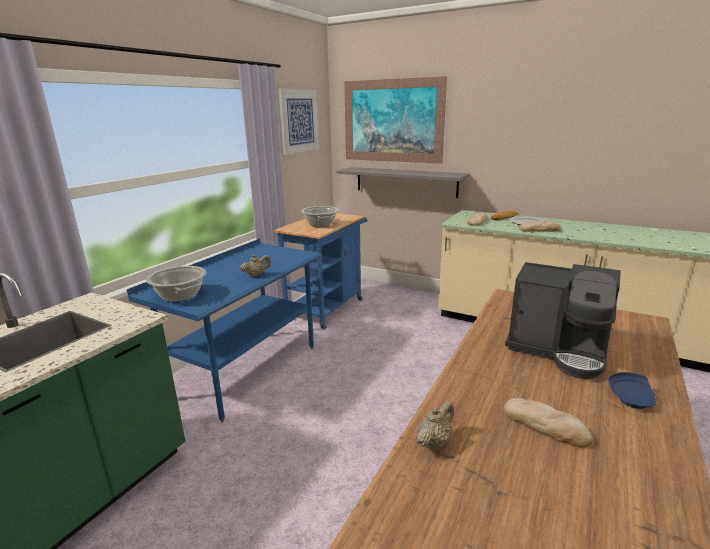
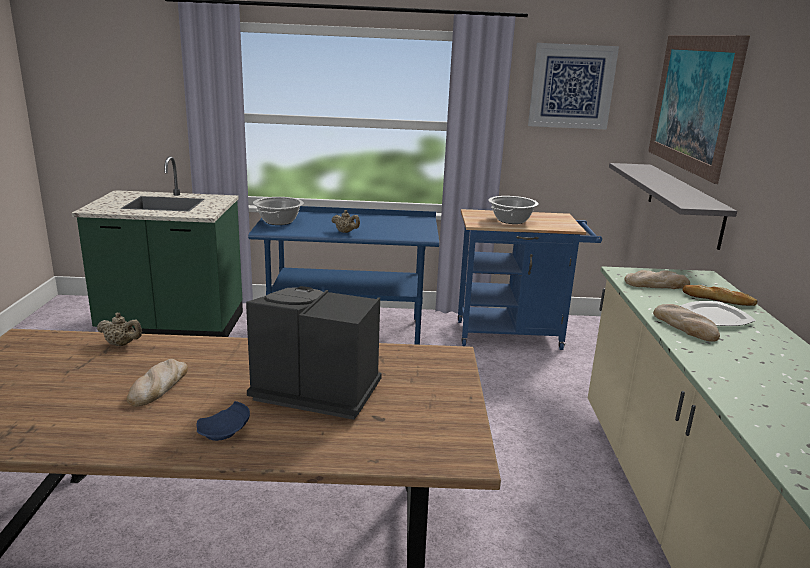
camera: 60 degrees right, 0 degrees up
(558, 350) = (314, 390): coffee machine -> coffee machine turned 105 degrees clockwise

